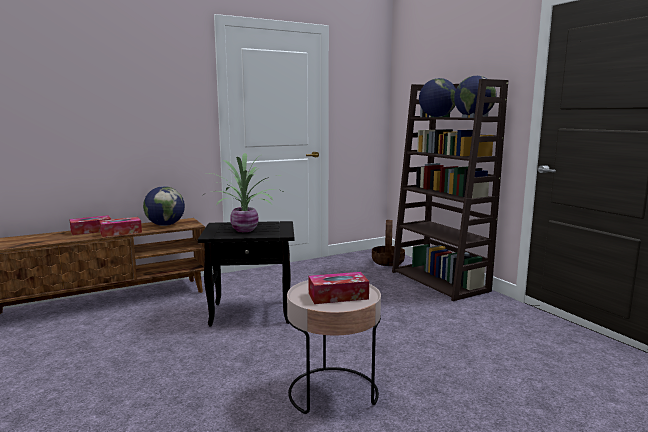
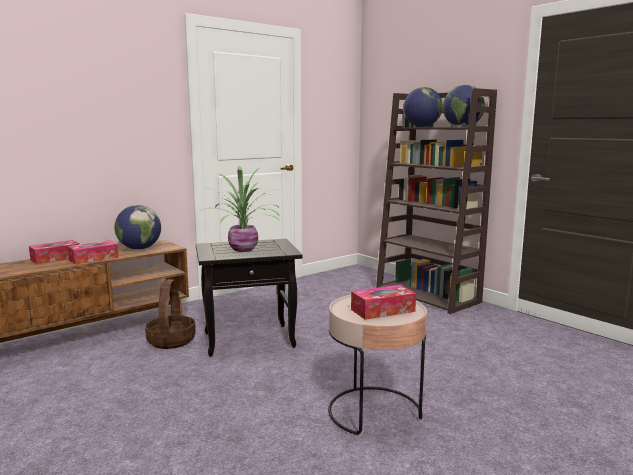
camera: 10 degrees left, 0 degrees up
(387, 262) = (367, 279): basket -> basket (171, 340)

